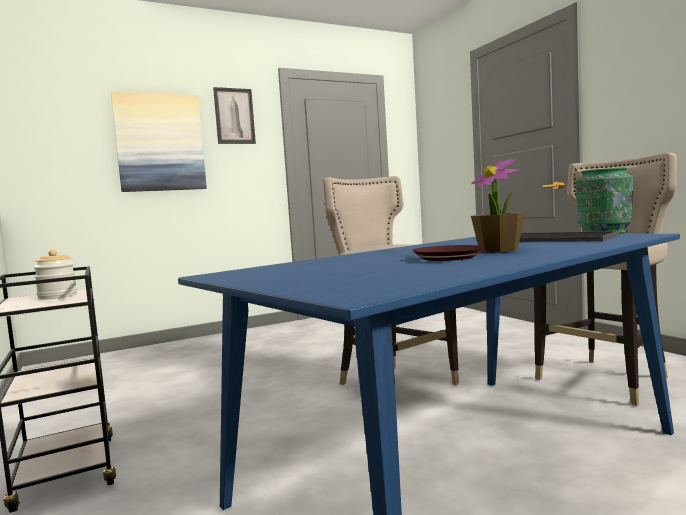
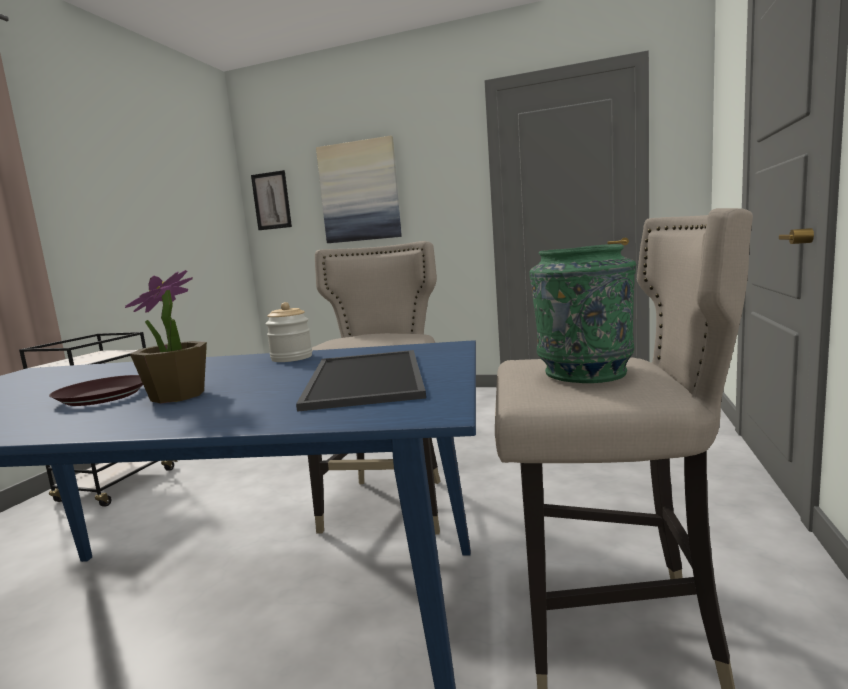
camera: 45 degrees right, 5 degrees up
(57, 296) = (98, 357): jar -> jar (292, 358)
(234, 116) = (431, 151): picture -> picture (271, 201)

